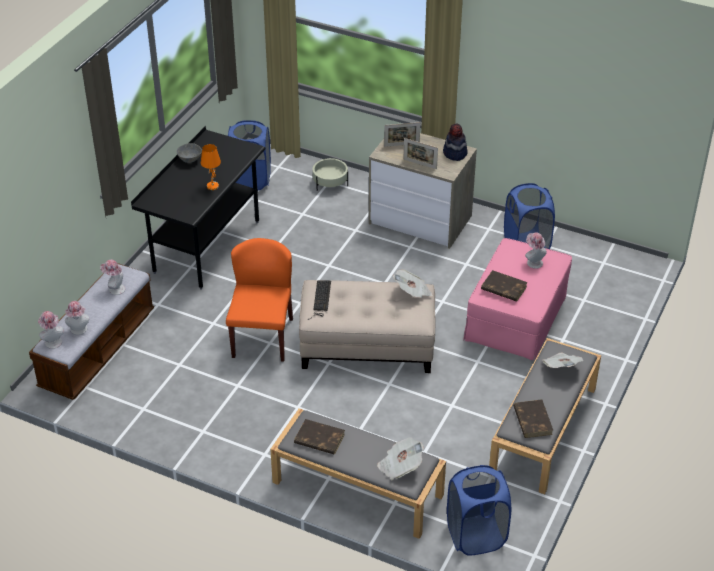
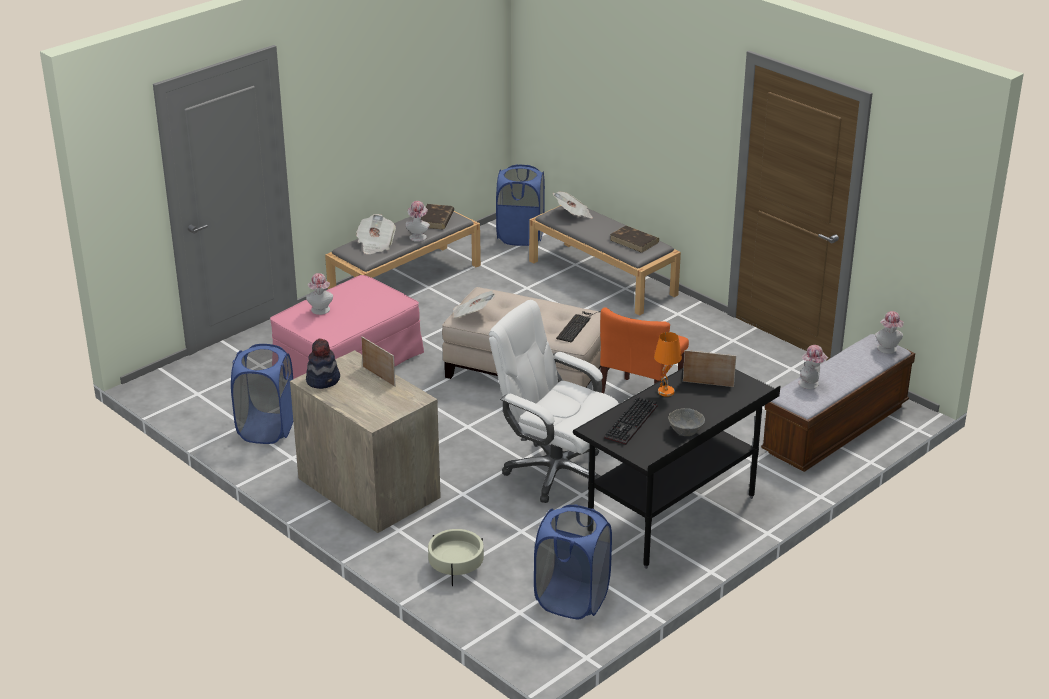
camera: 160 degrees left, 10 degrees down
(79, 330) = (857, 353): hat -> hat (418, 236)
(227, 158) = (632, 423): none -> keyboard
(301, 261) = (555, 472): none -> white office chair
(401, 145) = (382, 404): picture frame -> picture frame (708, 384)
(503, 288) = (375, 296): brown book -> none

